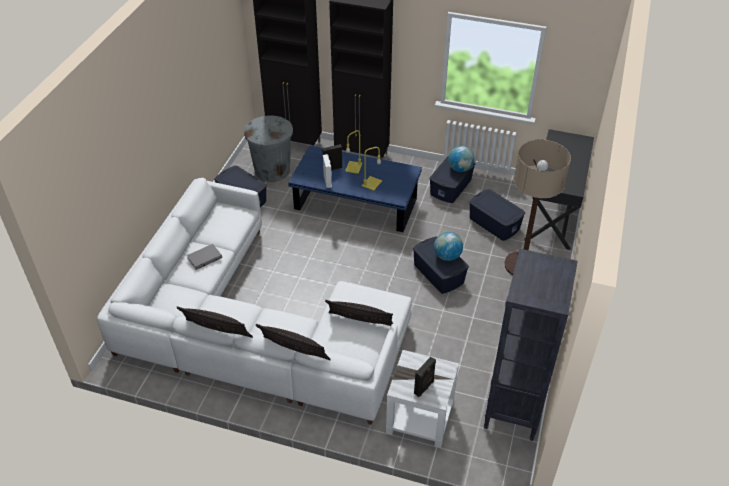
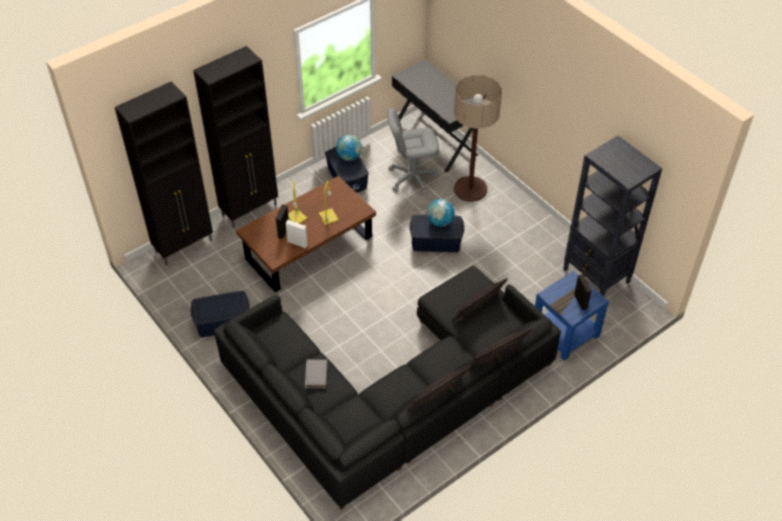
camera: 55 degrees left, 5 degrees up
(251, 326) = (391, 392): white sofa -> black sofa
(272, 170) = (206, 281): grey trash can -> none
(355, 204) = (308, 248): blue coffee table -> brown coffee table
(419, 418) = (565, 333): white side table -> blue side table
(494, 223) = (412, 177): blue storage box -> grey office chair

